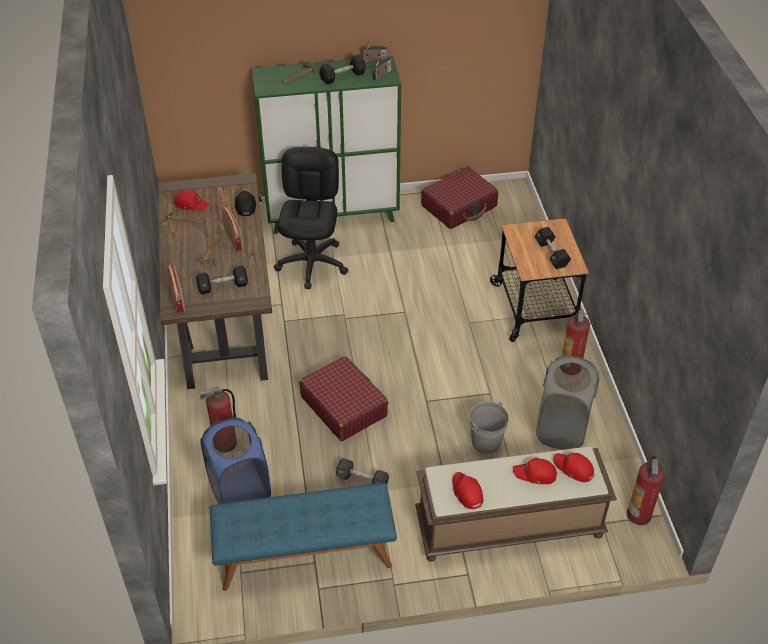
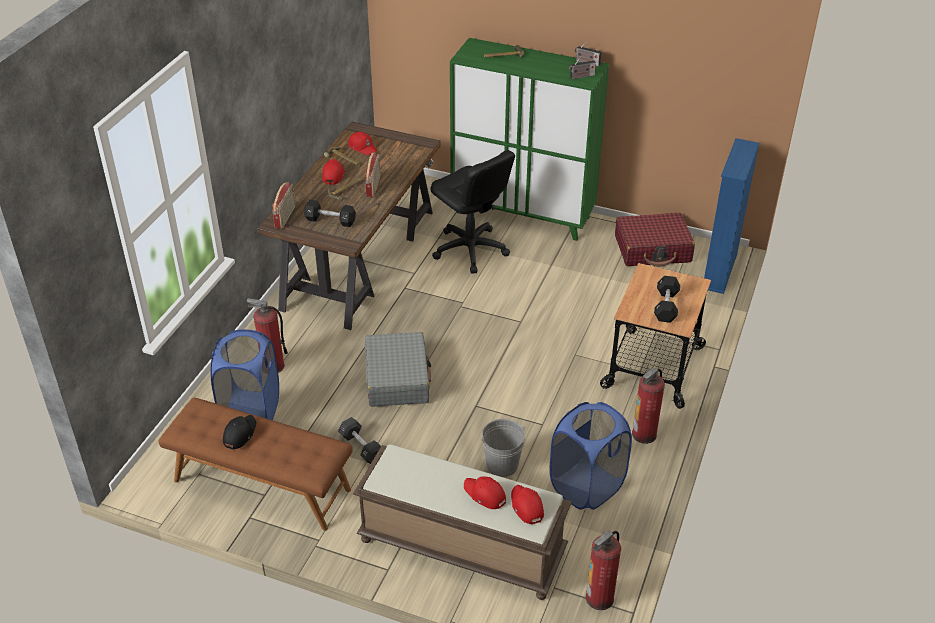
camera: 30 degrees right, 5 degrees down
(245, 205) = (407, 163): black cap -> black cap (239, 434)
(305, 555) = (261, 485): blue bench -> brown bench
(312, 263) = (470, 249): black office chair -> black office chair turned 105 degrees clockwise
(342, 76) = (544, 67): black dumbbell -> none
(343, 406) = (397, 378): red suitcase -> grey suitcase
(466, 492) = (406, 481): red cap -> red cap (333, 175)
(522, 206) = (719, 271): none -> blue bookcase
(562, 429) = (586, 486): grey laundry basket -> blue laundry basket

